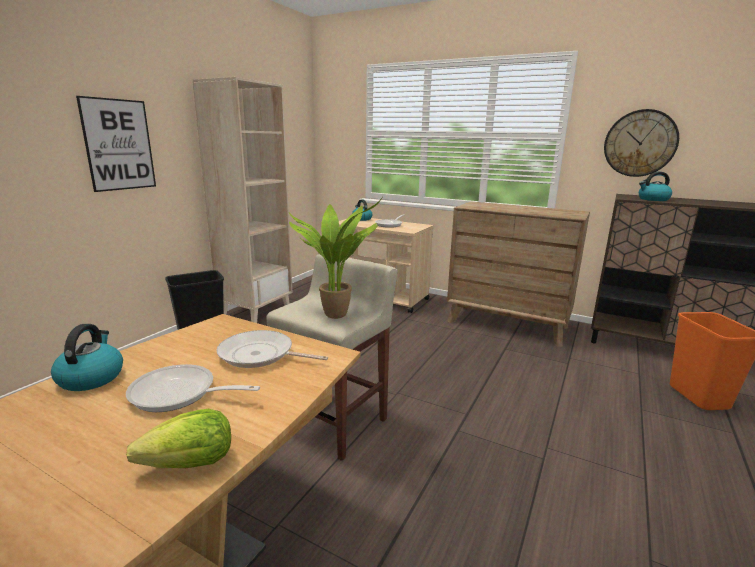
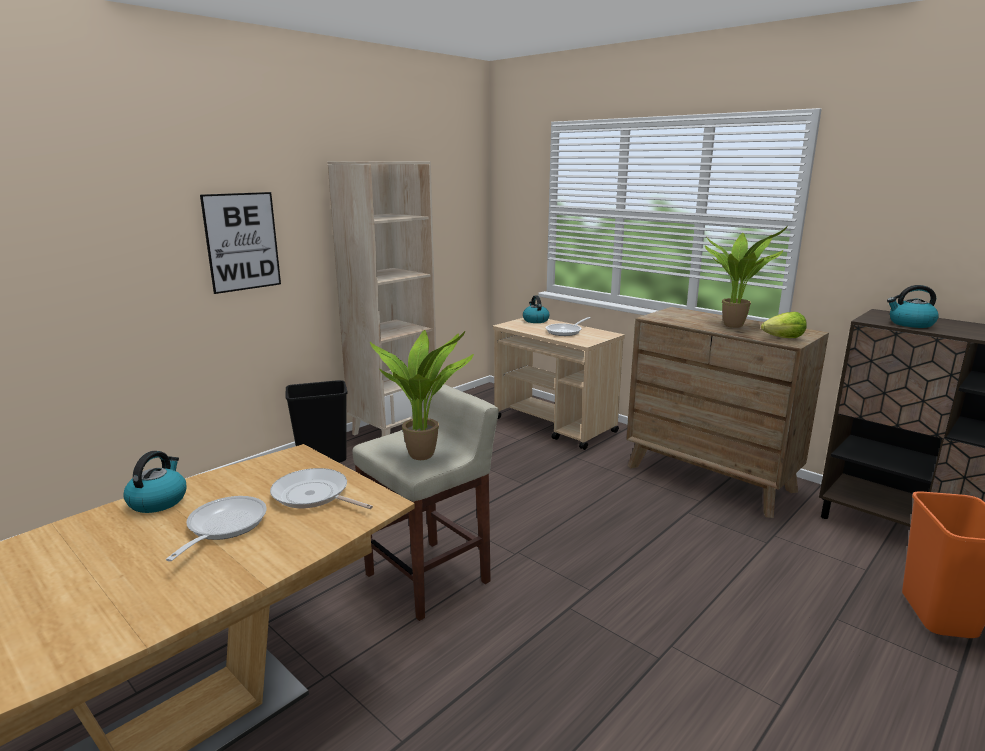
camera: 15 degrees right, 0 degrees up
(179, 394) = (222, 527): frying pan -> frying pan turned 75 degrees clockwise
(191, 464) = (202, 592): lettuce -> lettuce (784, 338)
(527, 209) = (735, 325): none -> potted plant
(640, 143) = (908, 239): wall clock -> none

